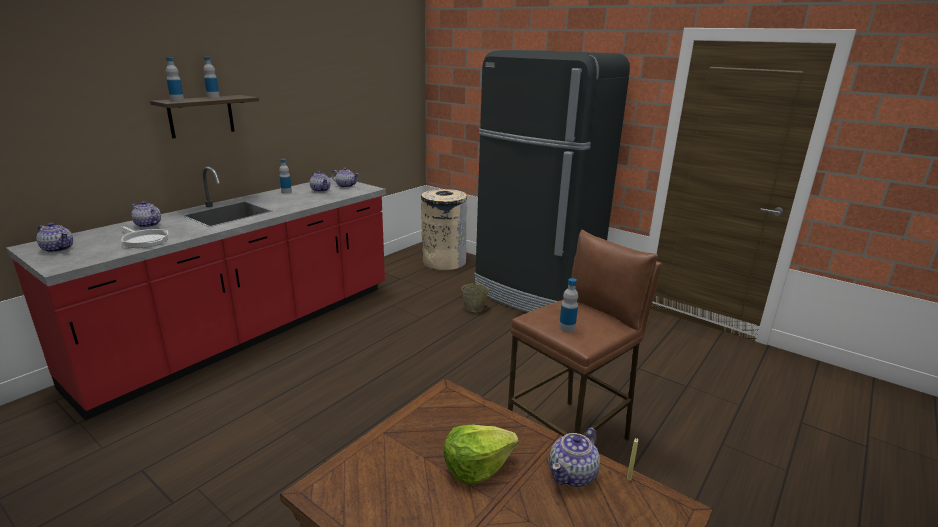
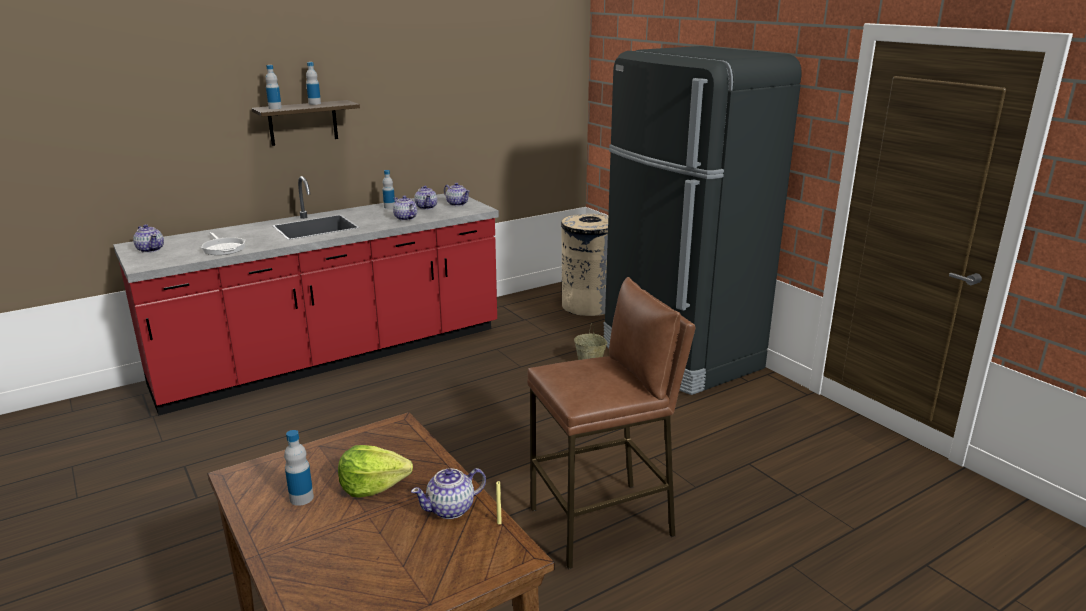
camera: 20 degrees right, 0 degrees up
(148, 225) = (236, 233): teapot -> teapot (405, 218)
(567, 328) = (573, 385): bottle -> bottle (301, 498)

